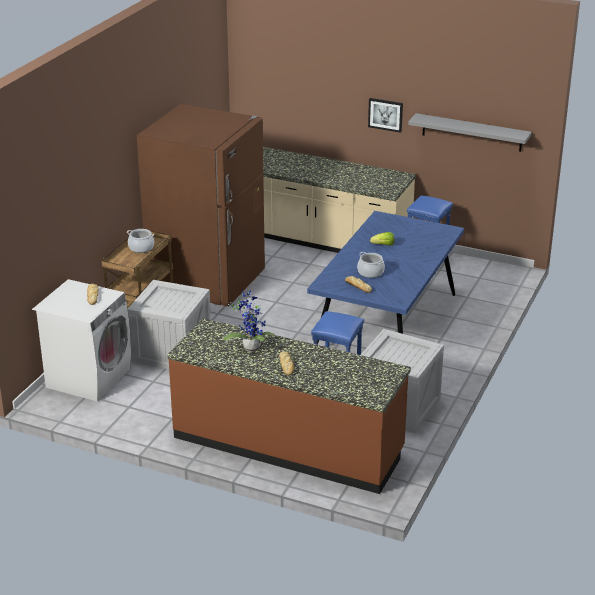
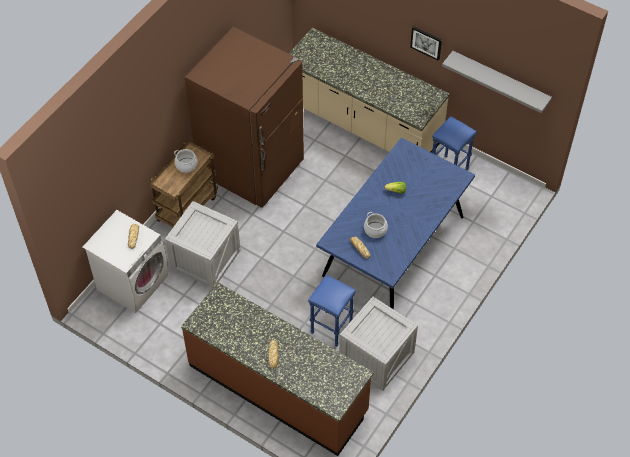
camera: 10 degrees right, 25 degrees up
(250, 347) = (249, 326): potted plant -> none

